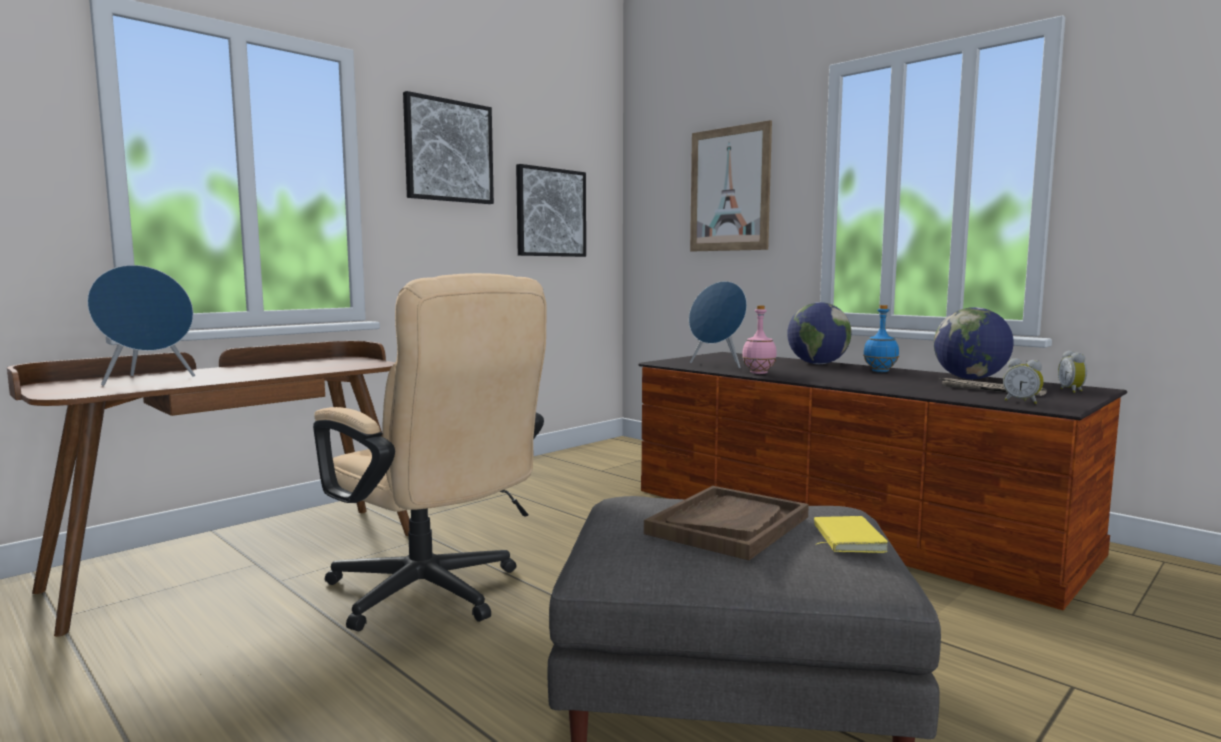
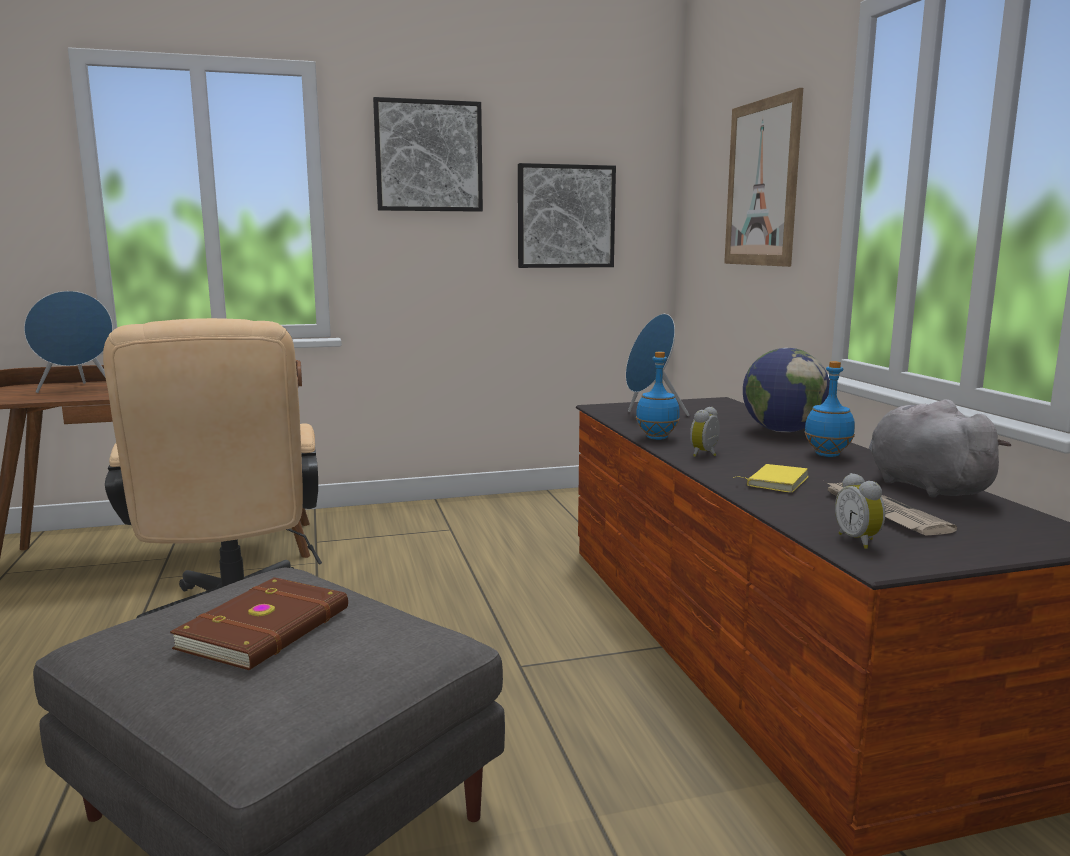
camera: 30 degrees right, 5 degrees up
(728, 525) = (267, 628): brown tray -> brown book
(758, 373) = (656, 438): pink bottle -> blue bottle
(845, 539) = (330, 679): yellow book -> yellow book (775, 481)
(970, 379) = (923, 486): globe -> grey plush toy
(1072, 391) = (1021, 535): alarm clock -> alarm clock (706, 454)

